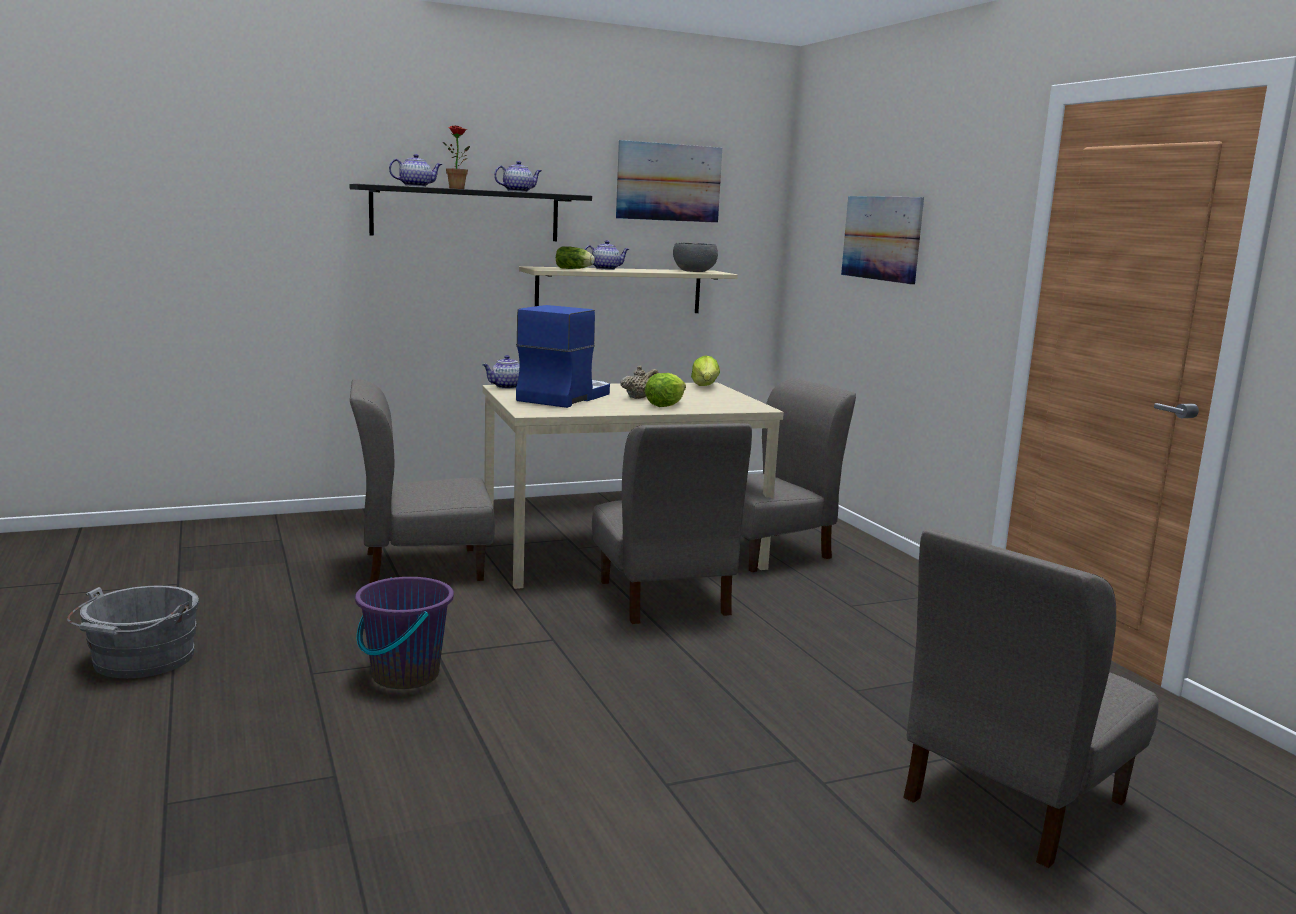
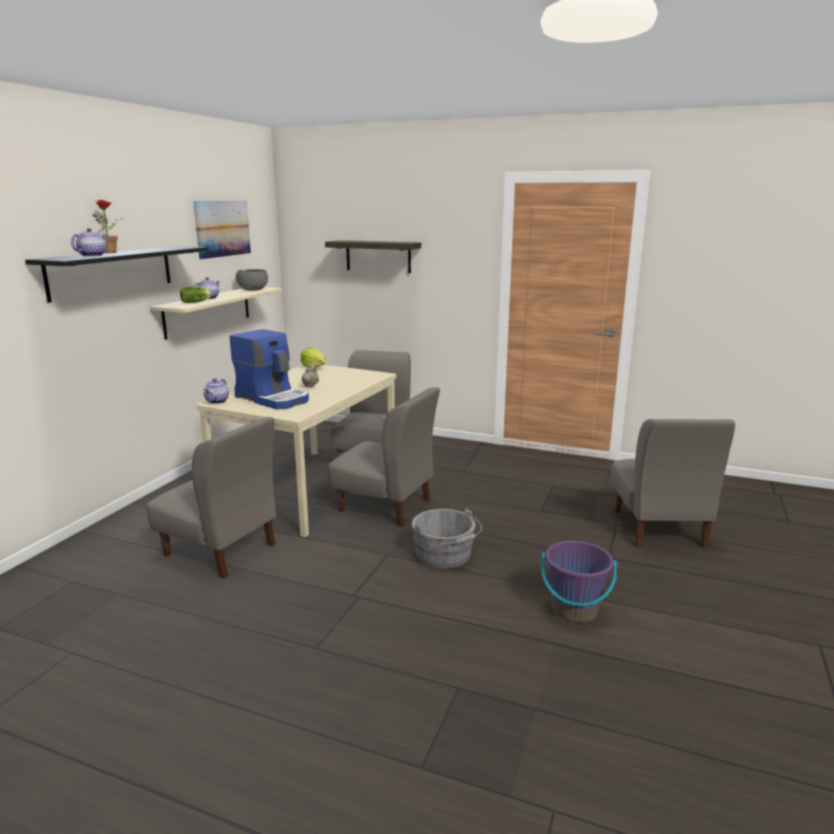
camera: 45 degrees left, 5 degrees up
(140, 661) = (189, 714): grey bucket -> grey bucket (445, 555)
(404, 675) = (366, 617): purple bucket -> purple bucket (574, 610)
(422, 566) = (220, 550): grey chair -> grey chair turned 90 degrees counterclockwise
(518, 191) = (151, 249): teapot -> none
(563, 397) = (273, 398): coffee machine -> coffee machine turned 150 degrees clockwise
(664, 405) = (338, 387): lettuce -> none
(881, 238) = (378, 256): picture -> shelf

